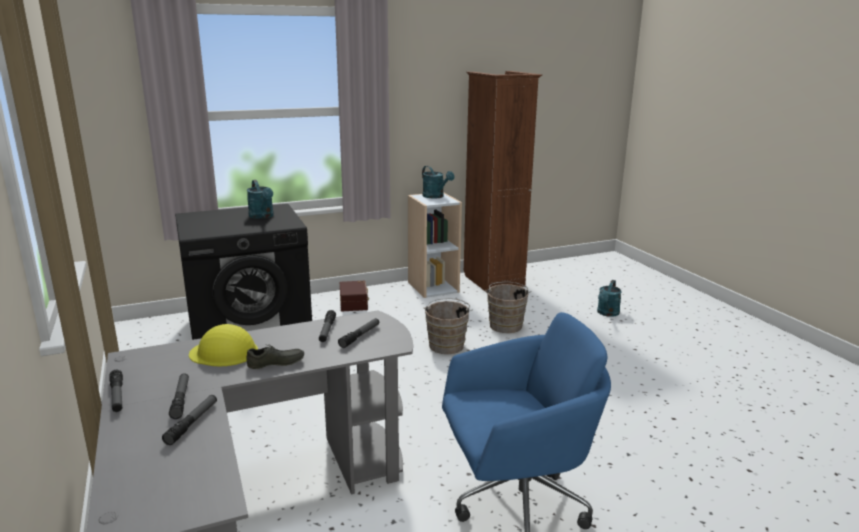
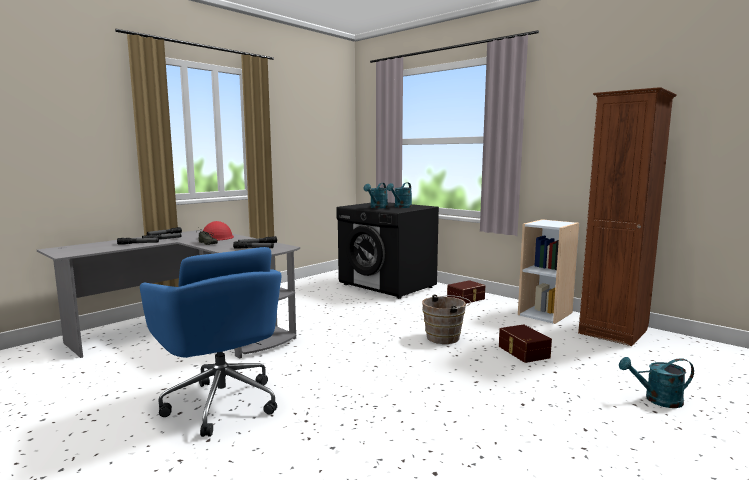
camera: 65 degrees right, 10 degrees down
(224, 352) = (217, 237): yellow hard hat -> red hard hat
(436, 196) = (557, 222): turquoise watering can -> turquoise watering can (377, 207)
(506, 324) = (522, 352): brown bucket -> brown storage box

